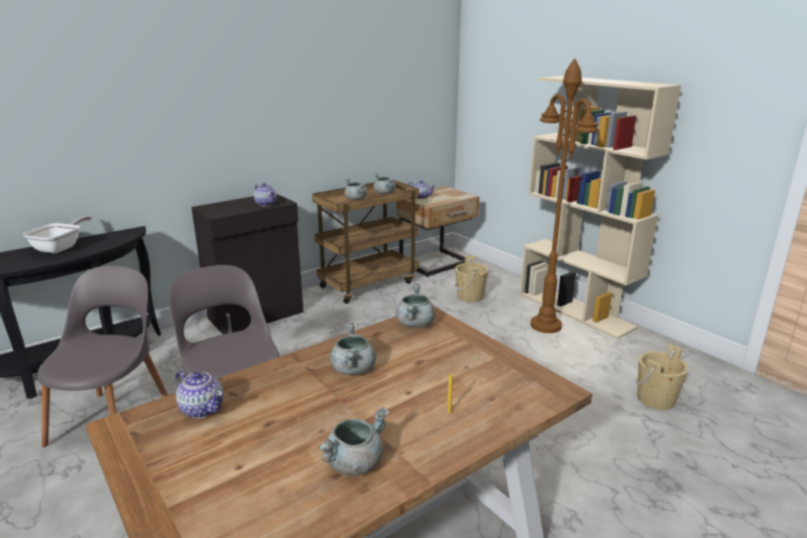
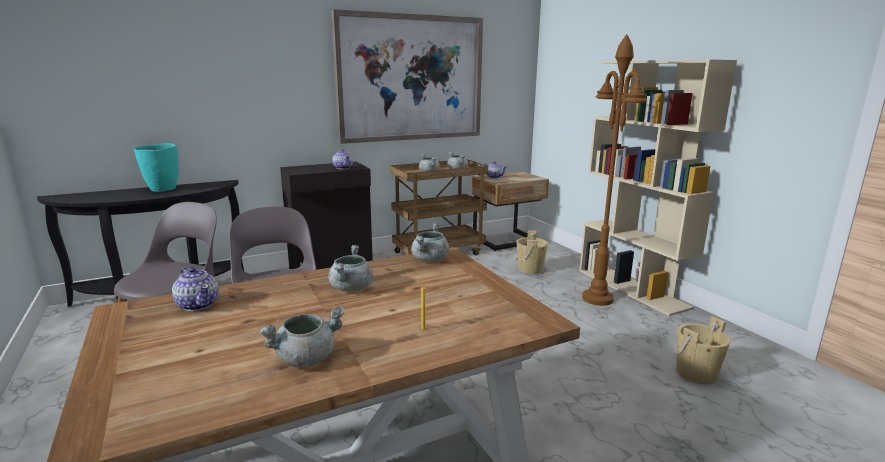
camera: 10 degrees right, 5 degrees down
(61, 247) = (162, 189): frying pan -> turquoise vase
(328, 94) = (410, 78): none -> picture

